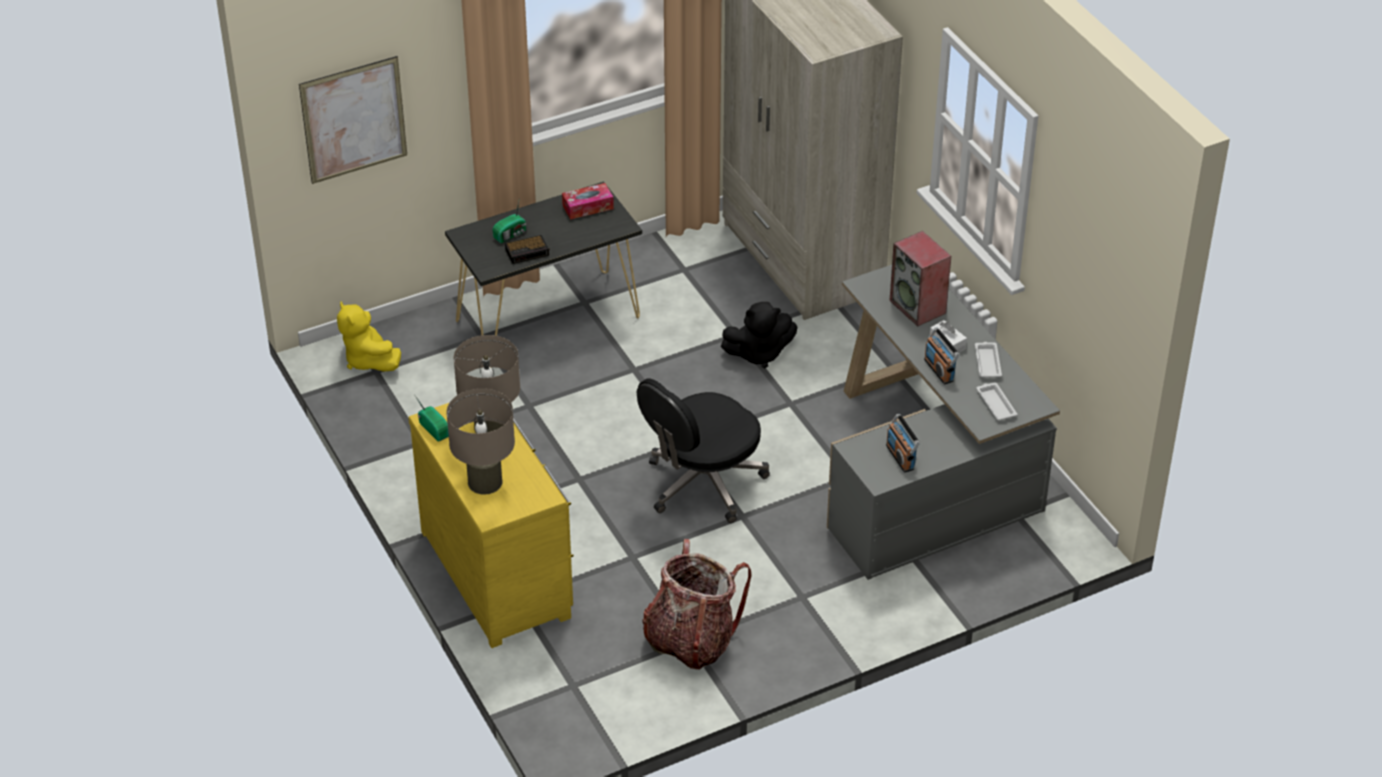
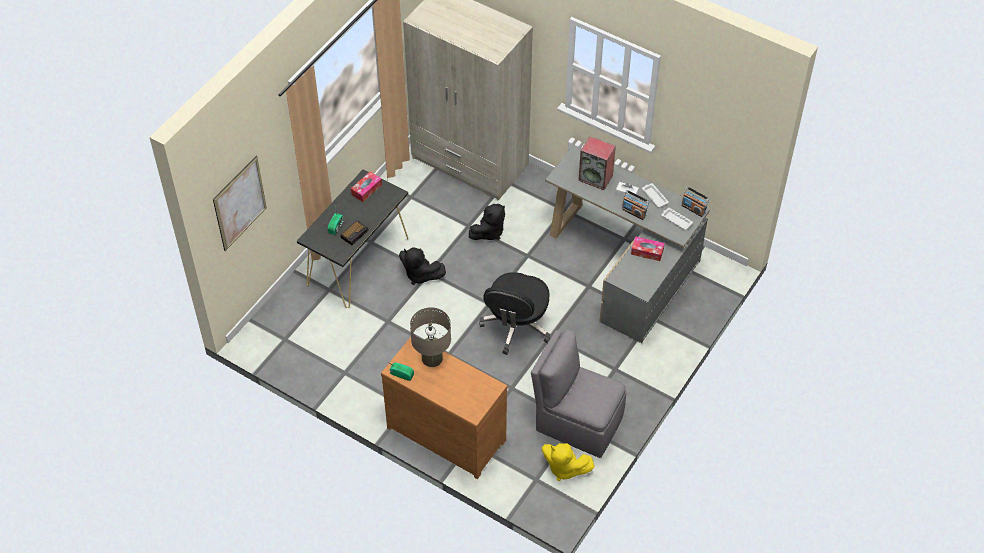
camera: 30 degrees left, 10 degrees up
(368, 360) = (275, 334): yellow plush toy -> yellow plush toy (564, 468)
(485, 482) = (455, 394): beige table lamp -> none
(499, 571) = (447, 431): yellow dresser -> brown dresser
(619, 367) = (420, 274): none -> black plush toy
(691, 640) = (577, 422): backpack -> grey chair
(900, 457) = (644, 272): radio -> radio (693, 209)
(926, 433) = (647, 252): none -> tissue box

